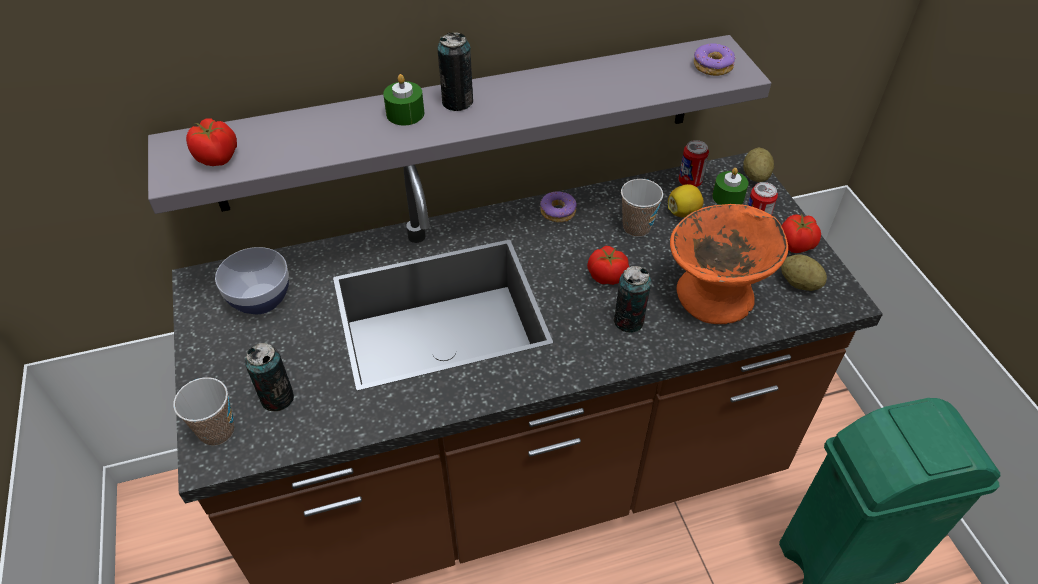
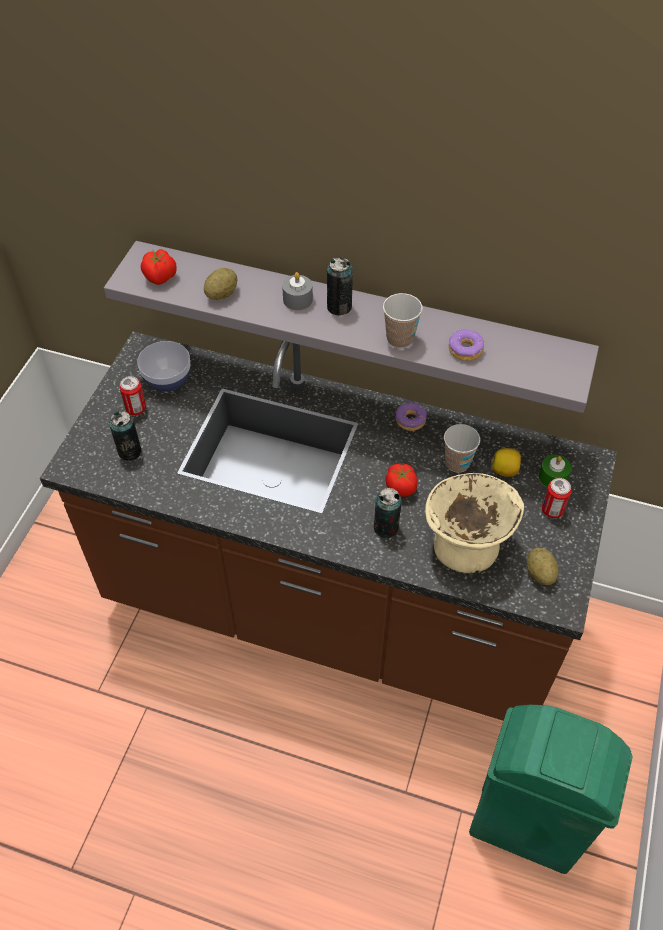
camera: 35 degrees right, 5 degrees up
(217, 431) = (83, 453): cup -> cup (399, 339)
(405, 113) = (297, 299): green candle -> grey candle
(690, 182) = (534, 449): can -> can (136, 409)
(713, 66) = (553, 367): donut -> donut (465, 350)
(715, 295) = (466, 545): orange bowl -> beige bowl
(755, 176) = (594, 472): potato -> potato (221, 294)
(796, 245) = (569, 544): tomato -> none

